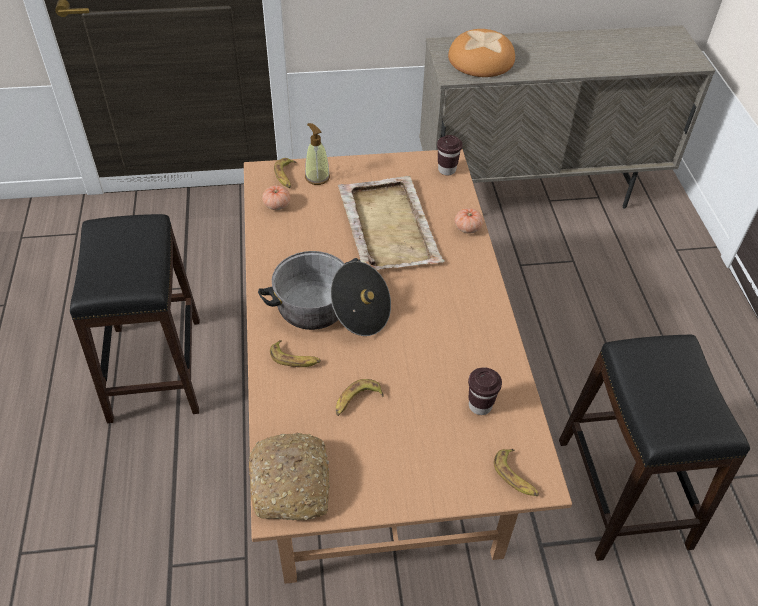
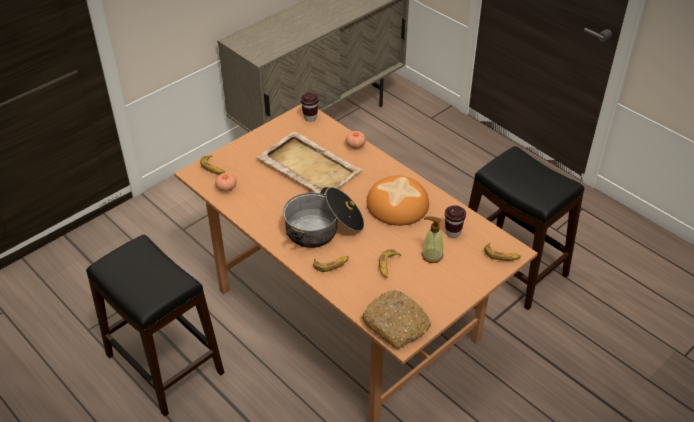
camera: 35 degrees left, 5 degrees down
(317, 177) = (234, 159): soap dispenser -> soap dispenser (432, 255)
(480, 59) = (267, 40): bread -> bread (397, 204)

